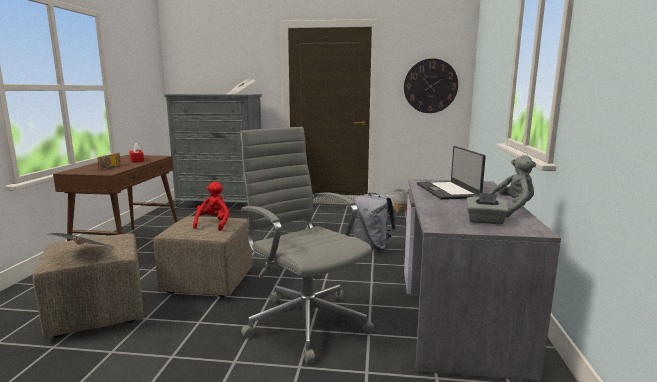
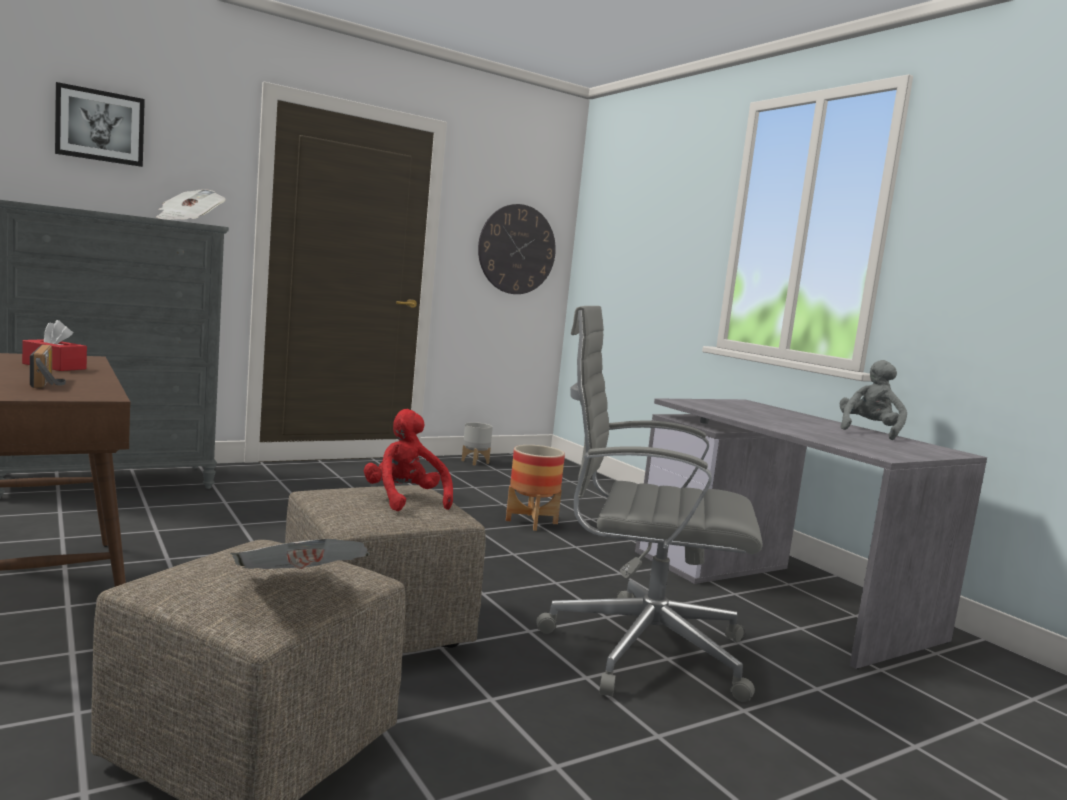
camera: 40 degrees left, 5 degrees down
(217, 56) = (100, 126): none -> picture
(372, 247) = (531, 522): grey backpack -> planter
(448, 191) = (748, 413): laptop -> none
(485, 221) = (892, 445): grey tissue box -> none

